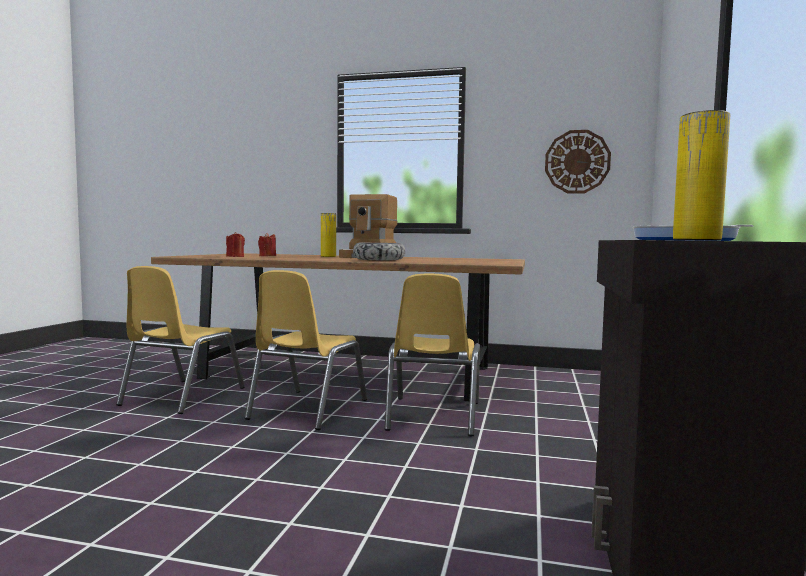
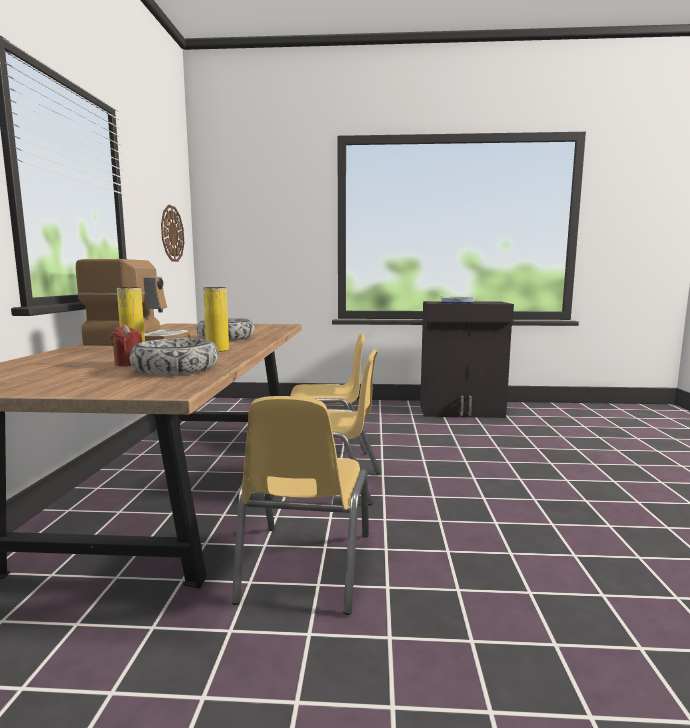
camera: 100 degrees left, 5 degrees up
(182, 396) = (305, 566): yellow chair -> yellow chair turned 90 degrees clockwise
(235, 257) = (176, 369): red candle -> bowl
(696, 240) = (485, 302): yellow vase -> yellow vase (217, 350)

